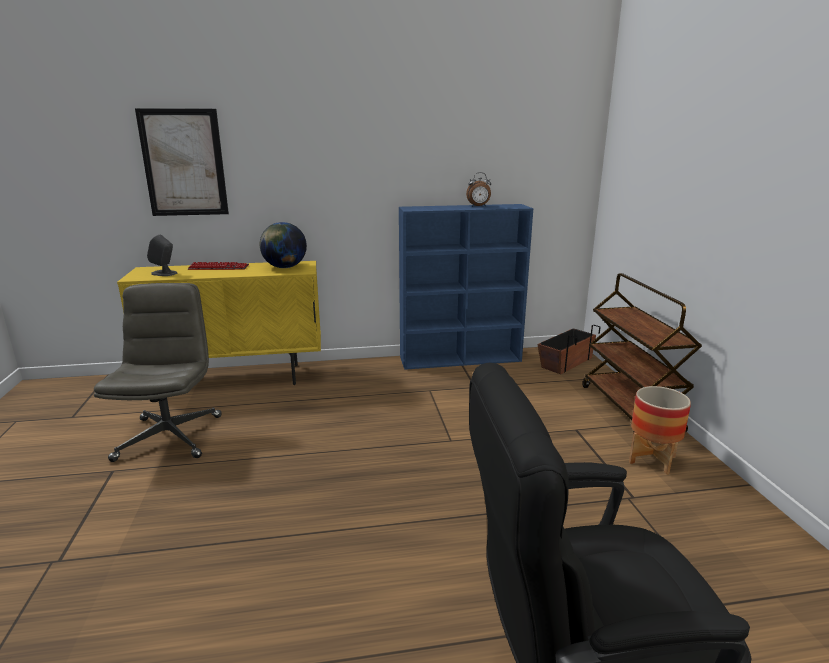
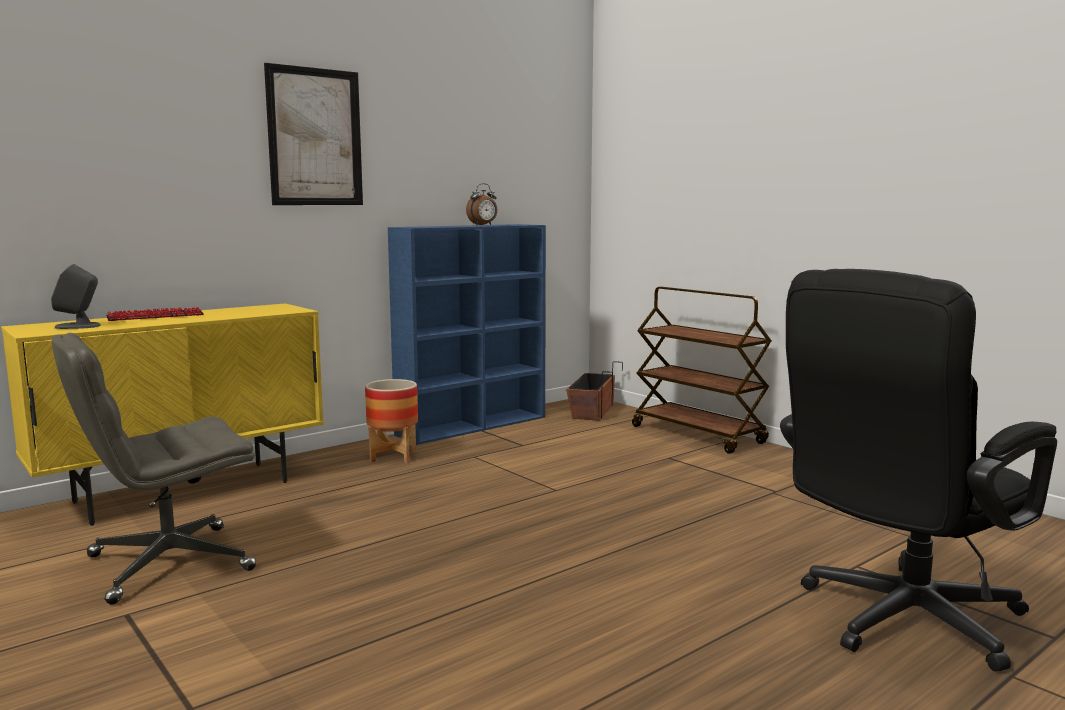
camera: 30 degrees left, 10 degrees down
(169, 437) = (167, 564): grey office chair -> grey office chair turned 90 degrees counterclockwise
(184, 163) = (90, 161): picture -> picture (315, 137)
(284, 267) = (258, 310): globe -> none
(652, 460) = (760, 464): planter -> planter (393, 456)

